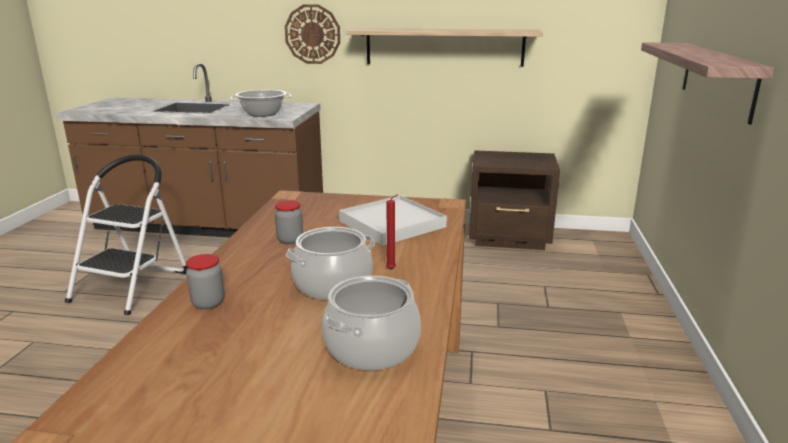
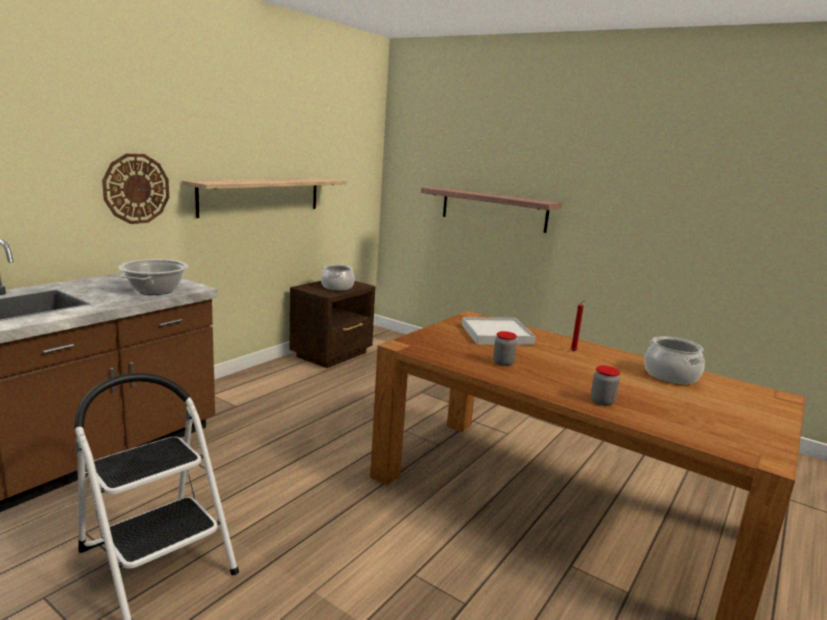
camera: 65 degrees left, 5 degrees down
(333, 285) = (589, 367): cooking pot -> cooking pot (337, 287)

